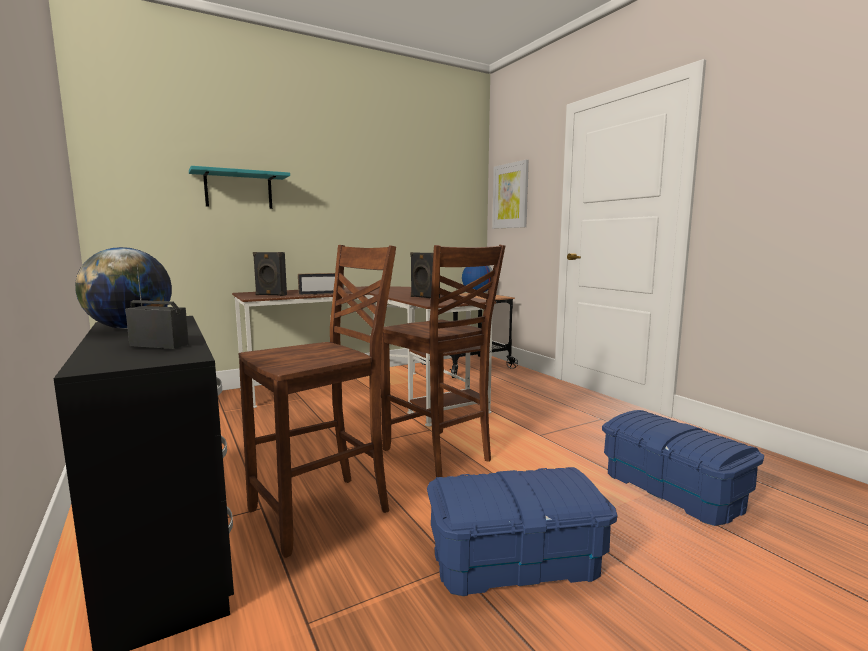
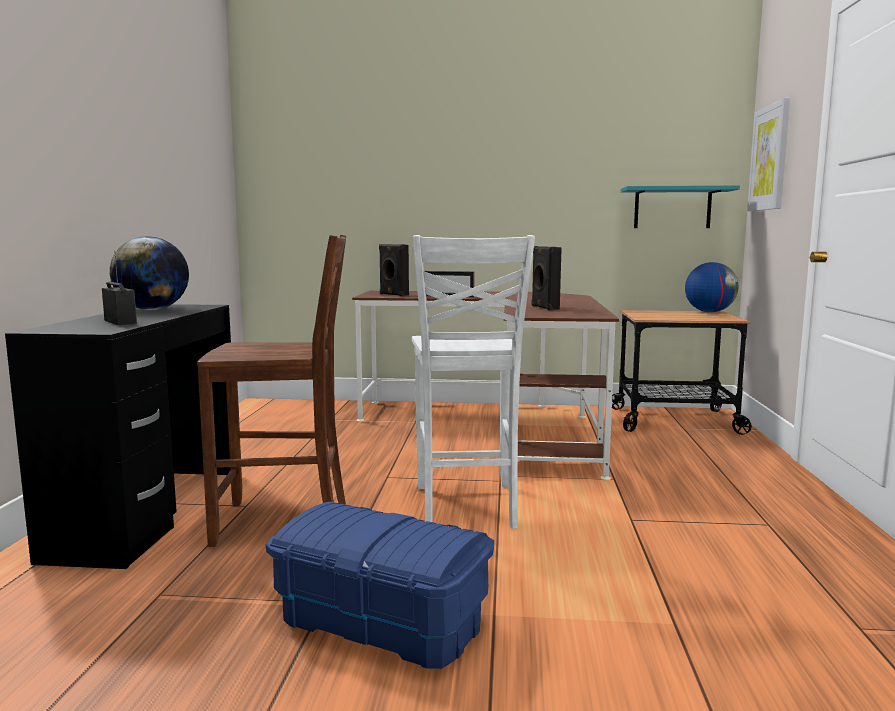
camera: 35 degrees right, 0 degrees up
(238, 190) = (383, 173): turquoise shelf -> turquoise shelf (672, 208)
(438, 455) = (465, 507): brown chair -> white chair
(671, 489) = (711, 631): blue storage box -> none

